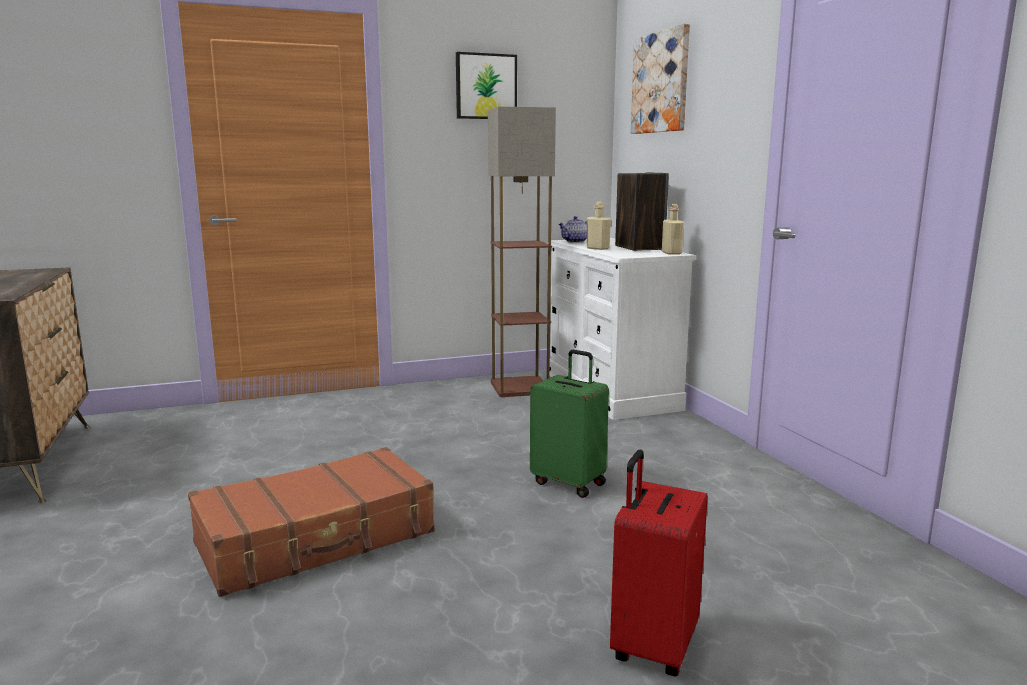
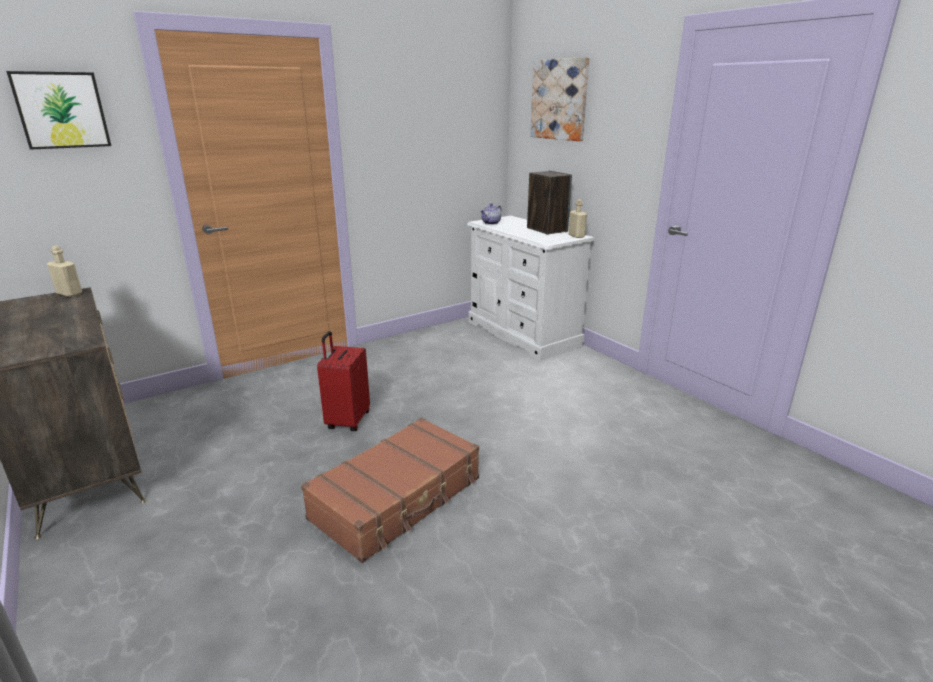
camera: 15 degrees left, 10 degrees up
(485, 86) = (418, 99): picture -> picture (61, 110)
(521, 388) = (457, 337): floor lamp -> none
(569, 483) = (543, 421): green suitcase -> none
(598, 248) = (518, 232): beige bottle -> beige bottle (69, 294)
(652, 645) = (669, 543): red suitcase -> red suitcase (347, 421)

